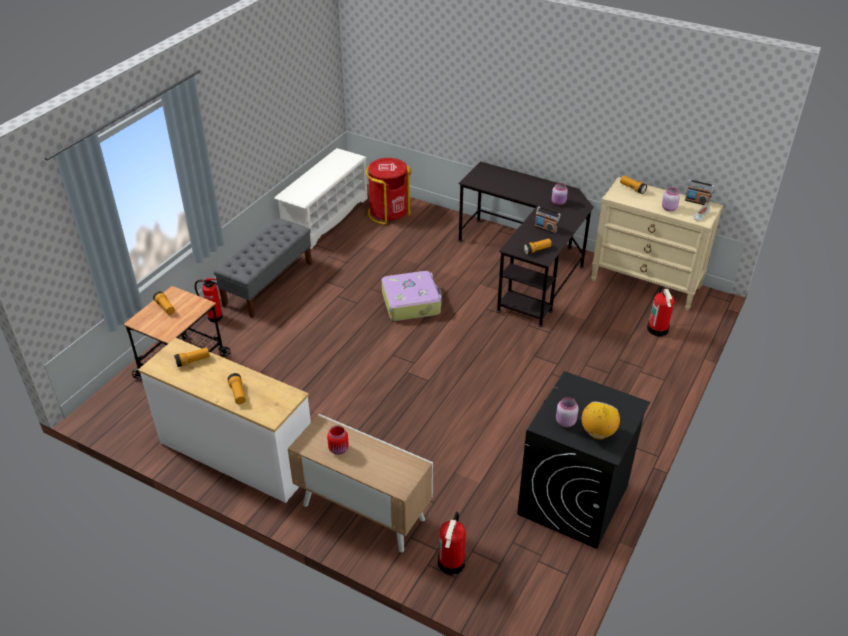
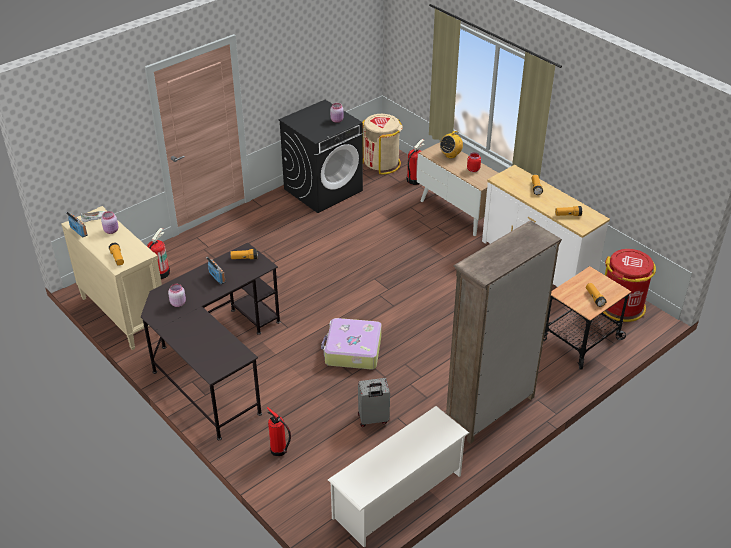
camera: 160 degrees left, 0 degrees up
(214, 317) = (550, 384): fire extinguisher -> fire extinguisher (279, 451)
(268, 284) = (489, 410): grey bench -> brown bookcase
(366, 257) = (373, 419): none -> grey suitcase
(388, 212) = (316, 483): red trash can -> red trash can (622, 306)
(521, 586) = (381, 163): none -> beige trash can
(598, 433) = (323, 112): radio -> radio (450, 155)

